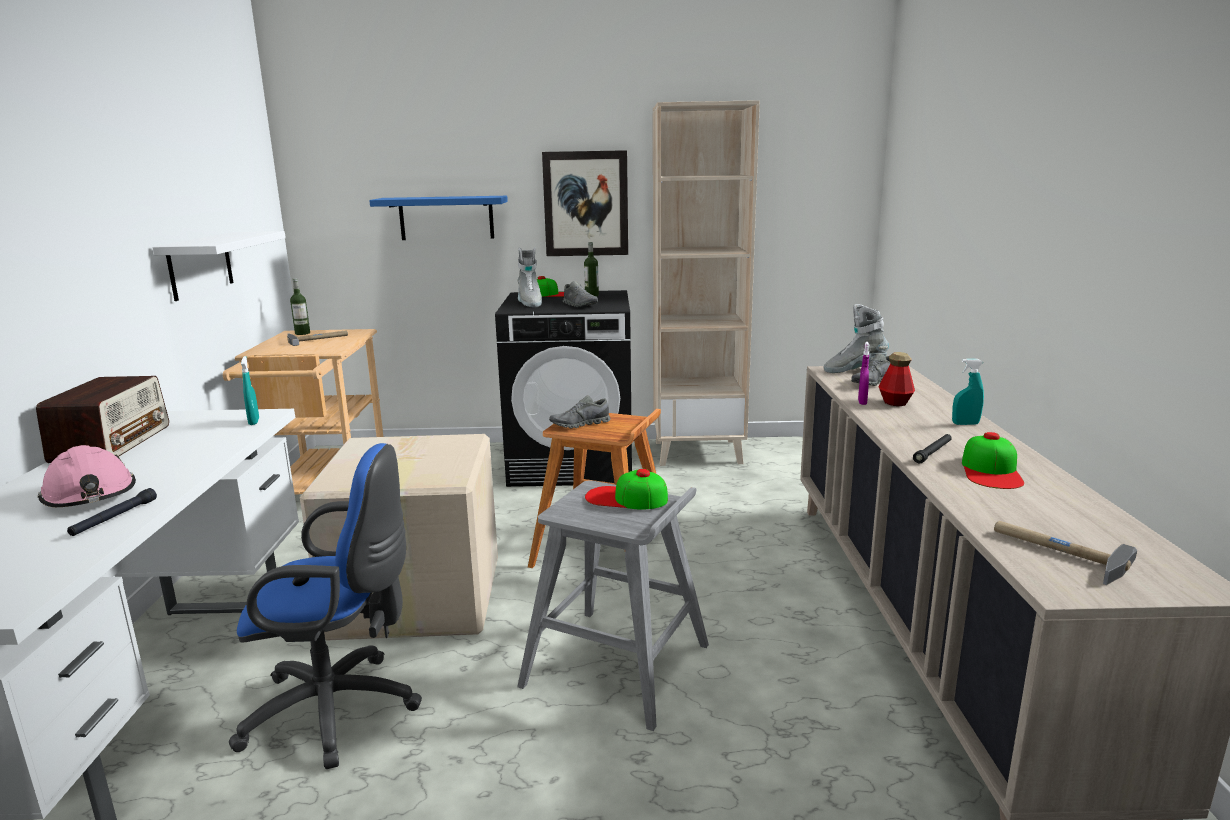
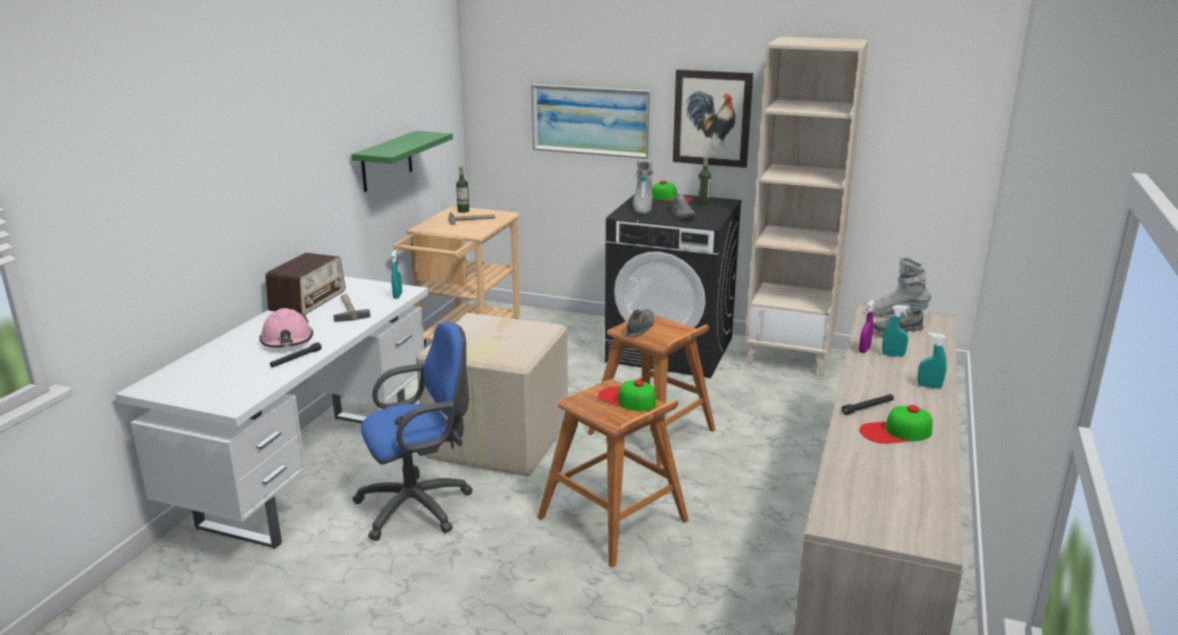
camera: 20 degrees right, 5 degrees up
(200, 265) = (386, 161): white shelf -> green shelf
(341, 710) = (420, 506): blue office chair -> blue office chair turned 45 degrees counterclockwise
(446, 218) = (591, 120): blue shelf -> picture
(580, 424) = (639, 328): grey shoe -> grey shoe turned 120 degrees clockwise
(618, 666) = (613, 520): grey stool -> brown stool
(895, 402) = (893, 355): bottle -> turquoise spray bottle
(991, 471) = (895, 432): cap -> cap turned 45 degrees clockwise
(1056, 552) = (862, 500): hammer -> hammer (347, 310)

